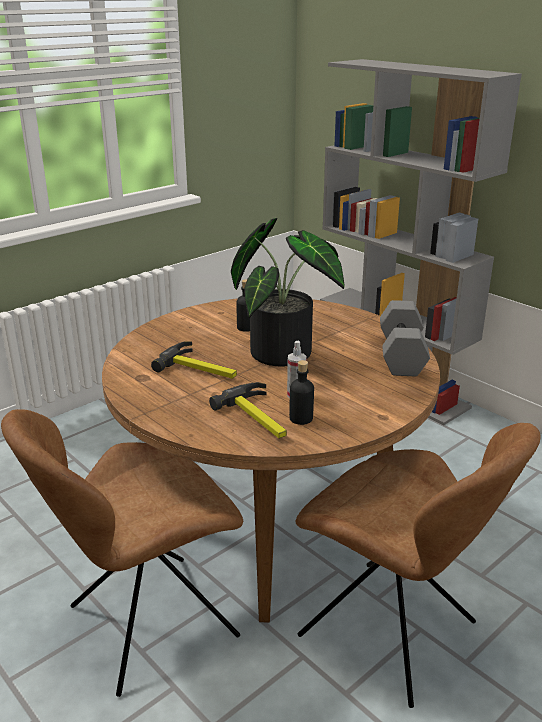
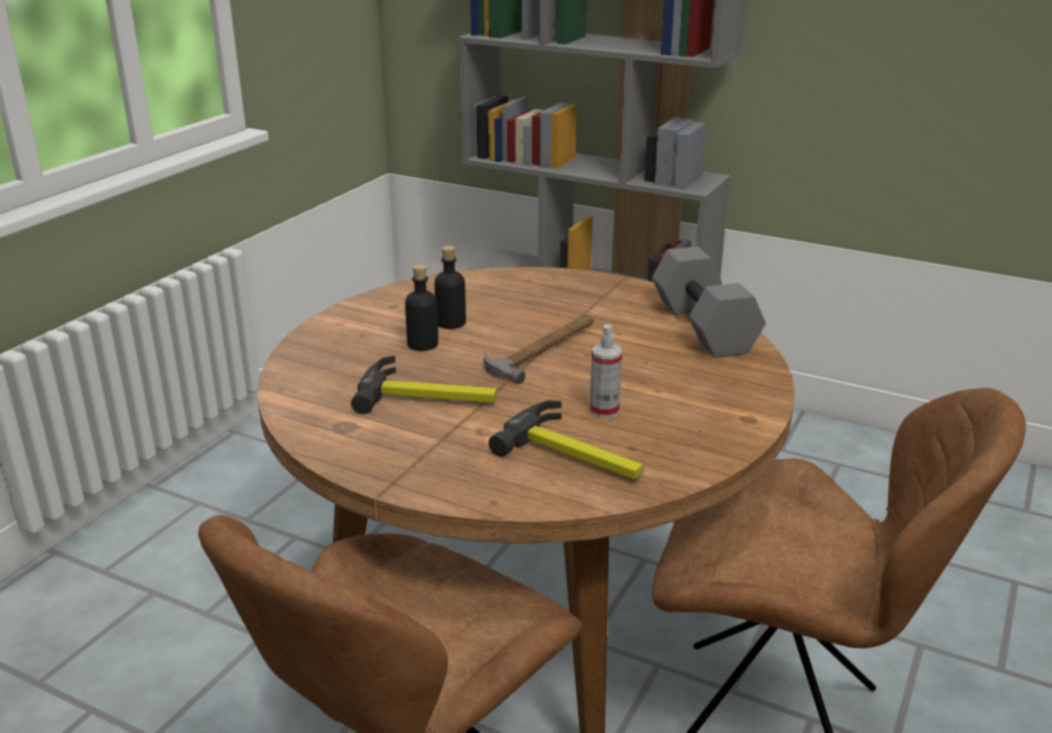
camera: 20 degrees left, 0 degrees up
(288, 352) = (543, 349): potted plant -> hammer
(301, 418) = (638, 443): black bottle -> black bottle (423, 344)

